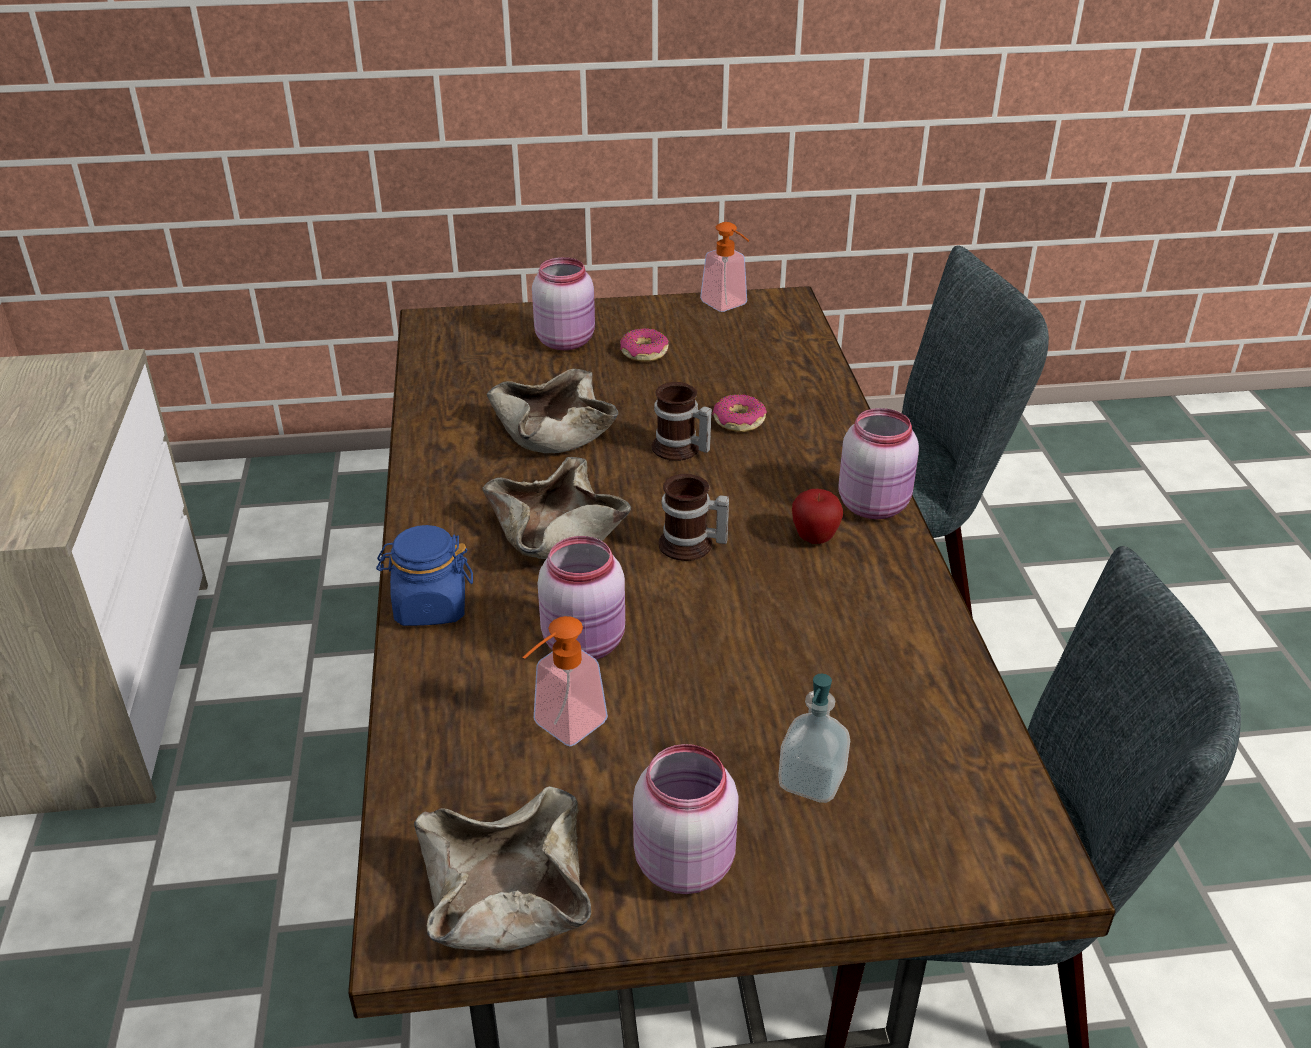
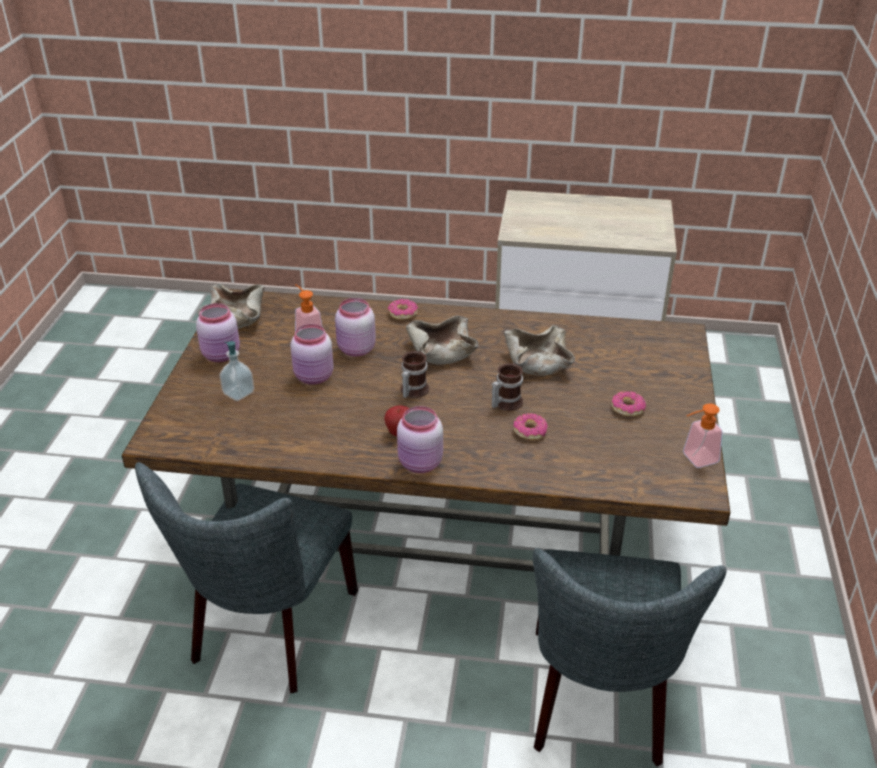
camera: 105 degrees right, 0 degrees up
(430, 606) = (403, 313): blue jar -> donut
(567, 340) = (650, 380): pink jar -> pink jar (314, 377)

